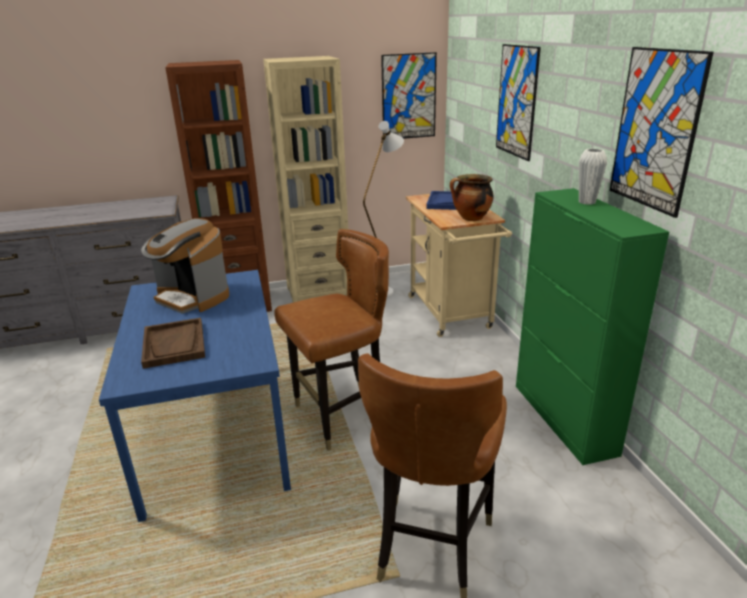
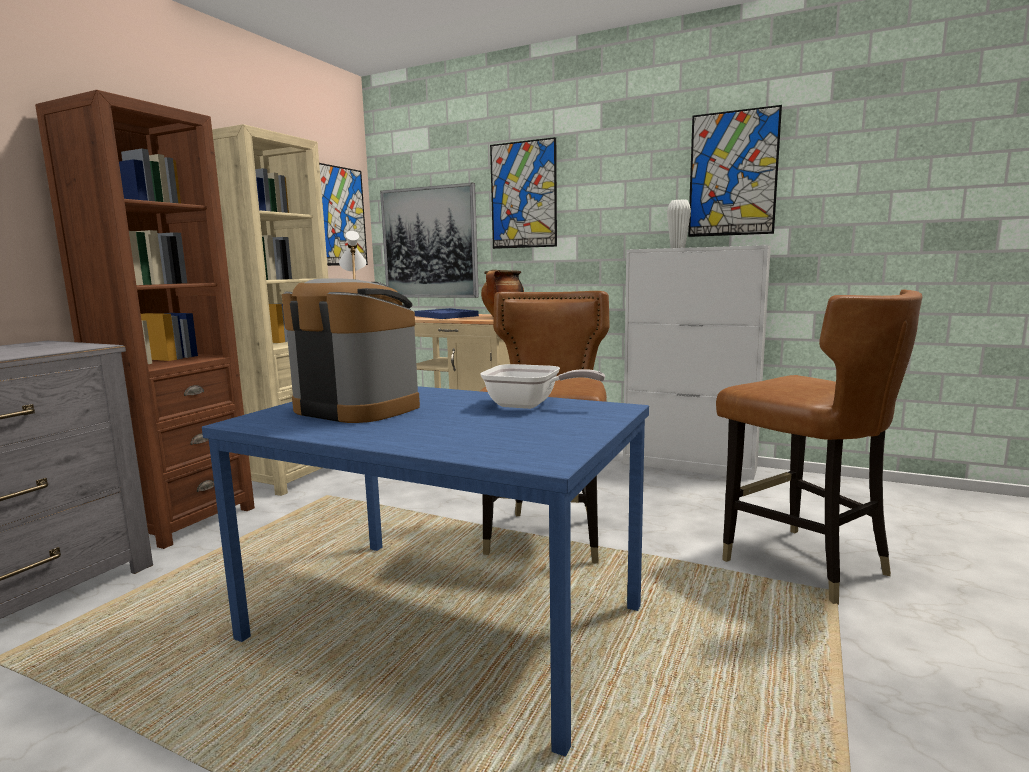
camera: 50 degrees left, 15 degrees down
(174, 344) = (482, 428): brown tray -> none
(192, 298) = (358, 408): coffee machine -> coffee machine turned 135 degrees counterclockwise
(239, 336) = (530, 405): none -> frying pan
(468, 127) = (430, 243): none -> picture
(564, 419) = (689, 465): green cabinet -> white cabinet

